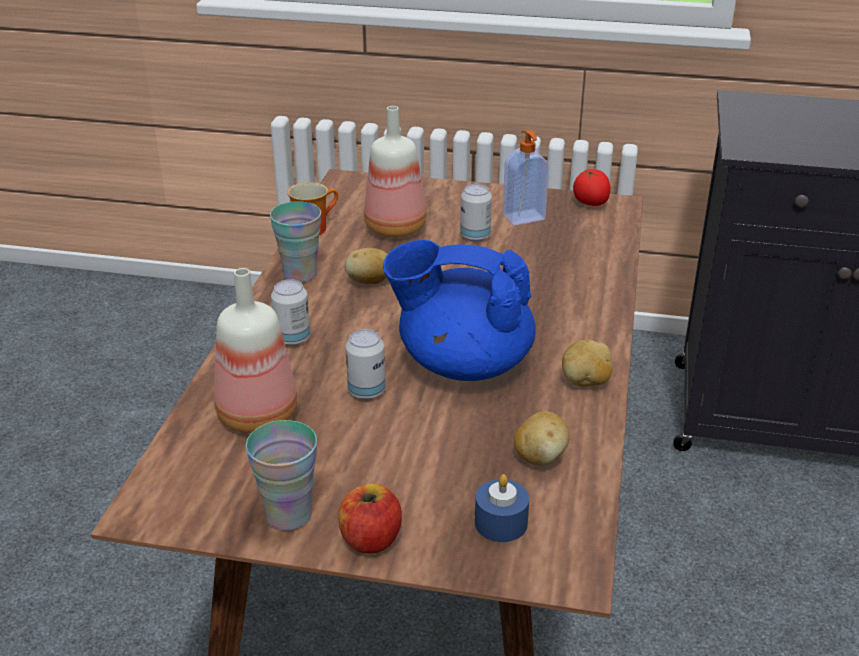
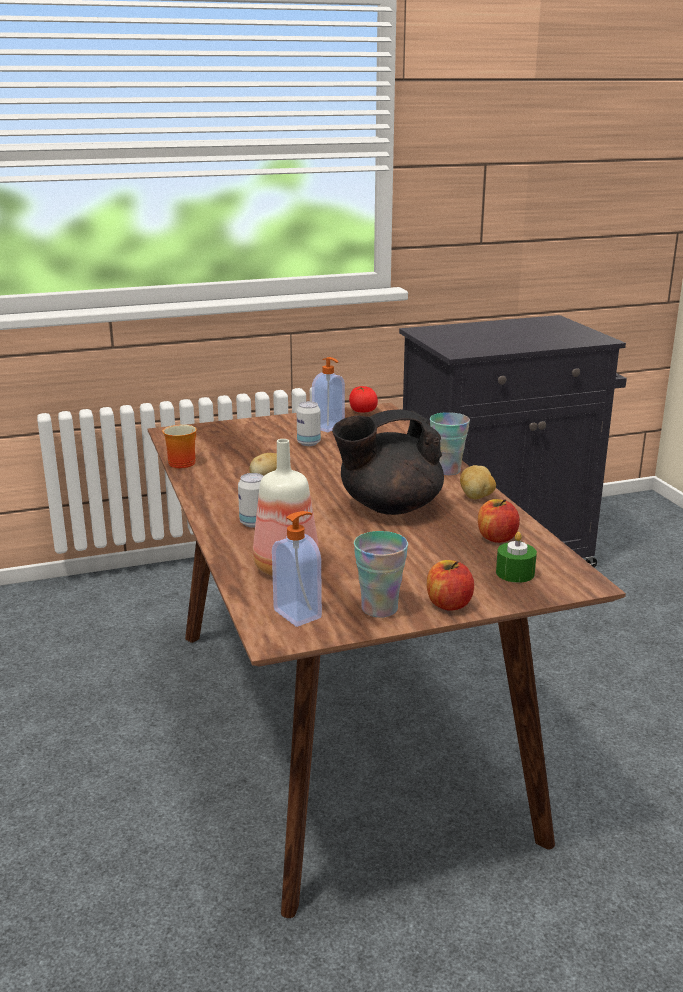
camera: 30 degrees left, 10 degrees down
(201, 487) = (299, 613): none -> soap dispenser
(300, 274) = (210, 489): cup -> cup (447, 470)
(366, 391) = (345, 536): can -> none
(397, 227) = (247, 449): bottle -> none
(462, 363) = (388, 507): blue teapot -> black teapot
(501, 523) = (515, 573): blue candle -> green candle
(540, 457) = (496, 537): potato -> apple

